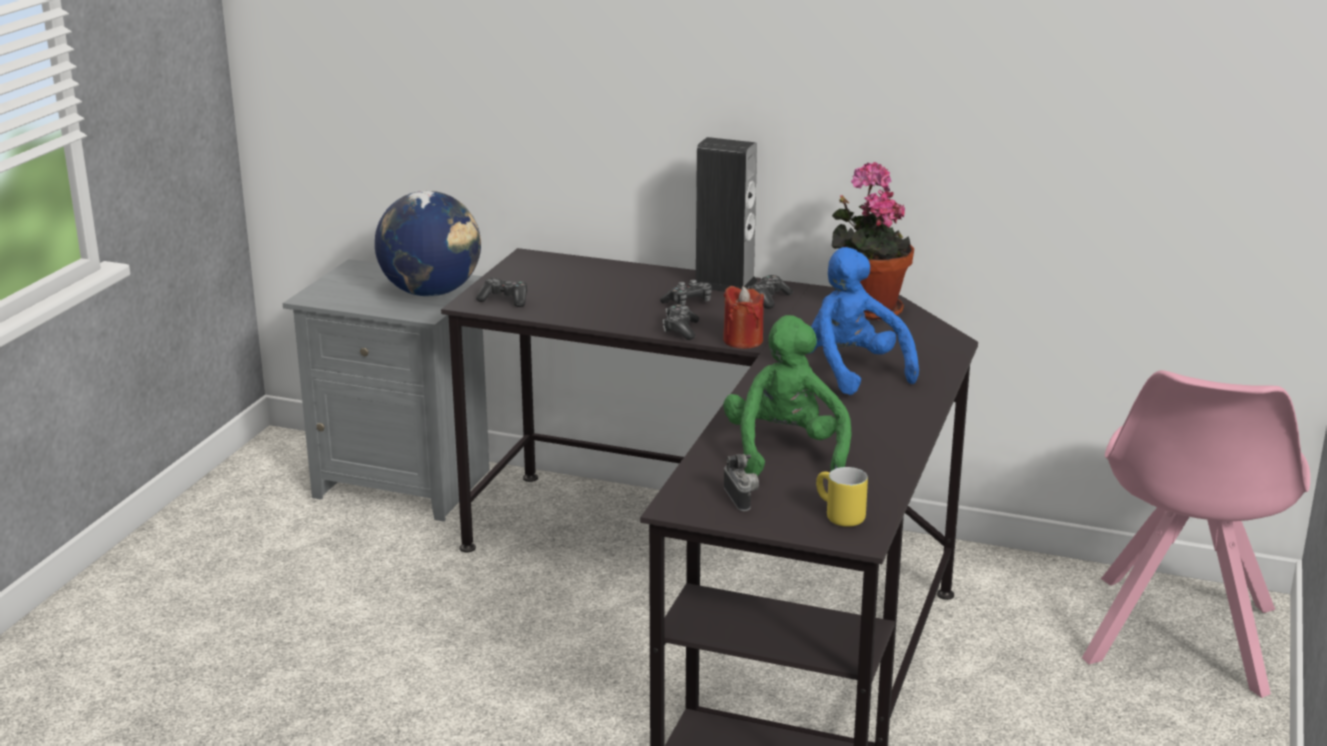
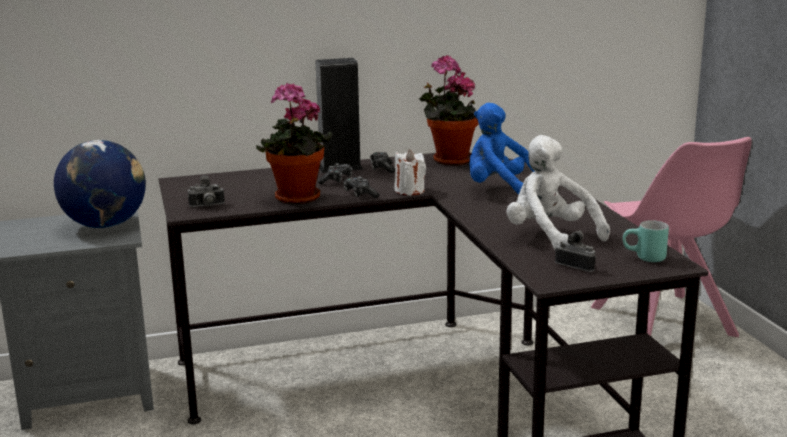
camera: 35 degrees left, 5 degrees down
(504, 300) = (207, 206): game controller -> camera
(604, 317) = (296, 199): none -> potted plant
(743, 341) = (409, 191): red candle -> white candle
(785, 452) = (550, 236): green plush toy -> white plush toy
(837, 516) = (644, 258): yellow mug -> turquoise mug

